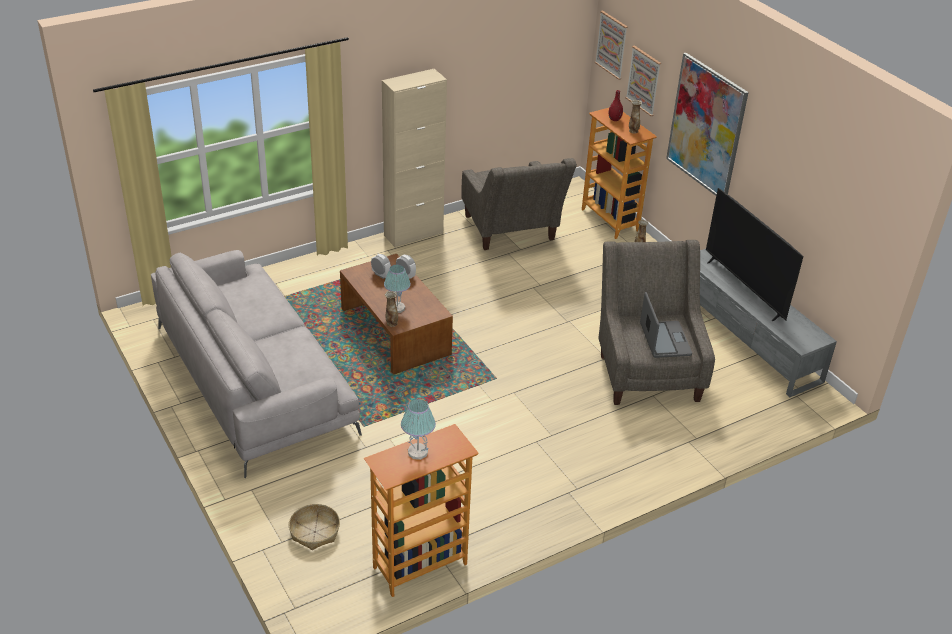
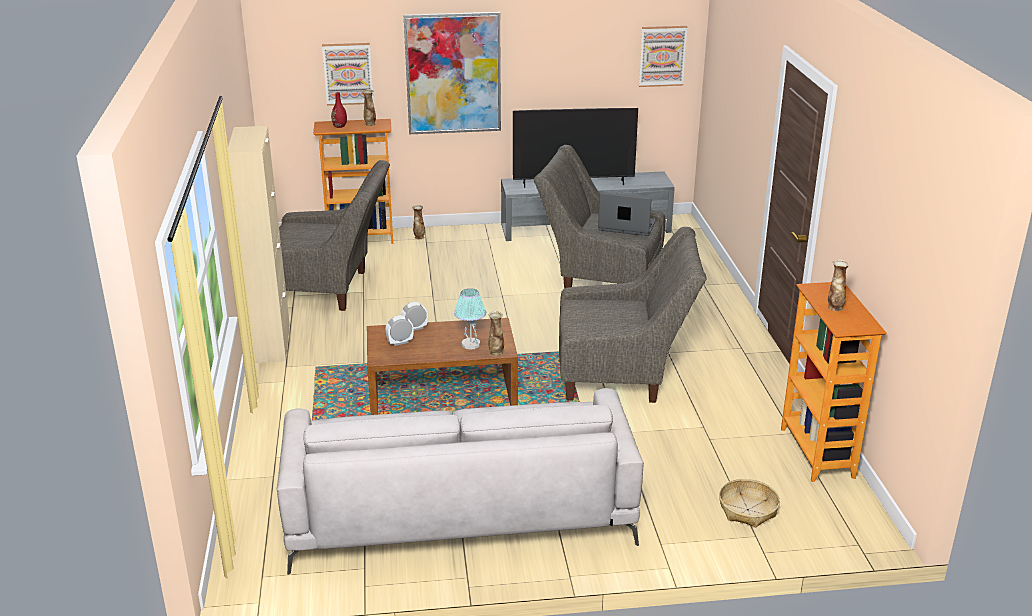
camera: 65 degrees left, 10 degrees down
(418, 452) = (835, 307): table lamp -> vase
(479, 422) = (624, 375): none -> grey armchair
(611, 44) = (284, 61): picture -> picture (662, 56)

